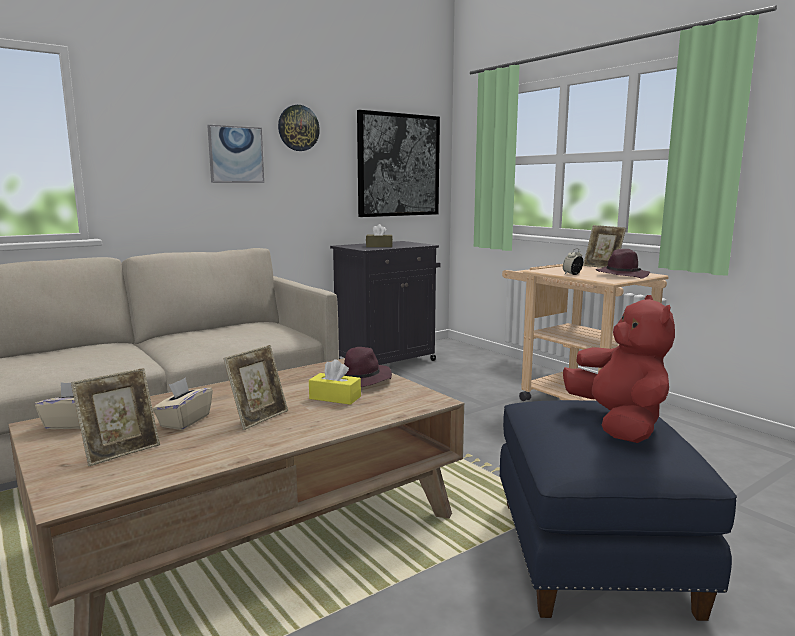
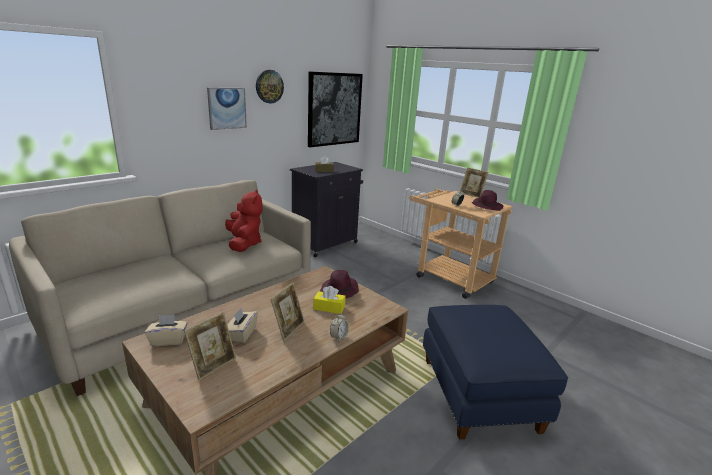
camera: 10 degrees left, 10 degrees up
(334, 428) = (339, 337): none -> alarm clock
(618, 424) = (501, 329): red plush toy -> red plush toy (244, 244)

